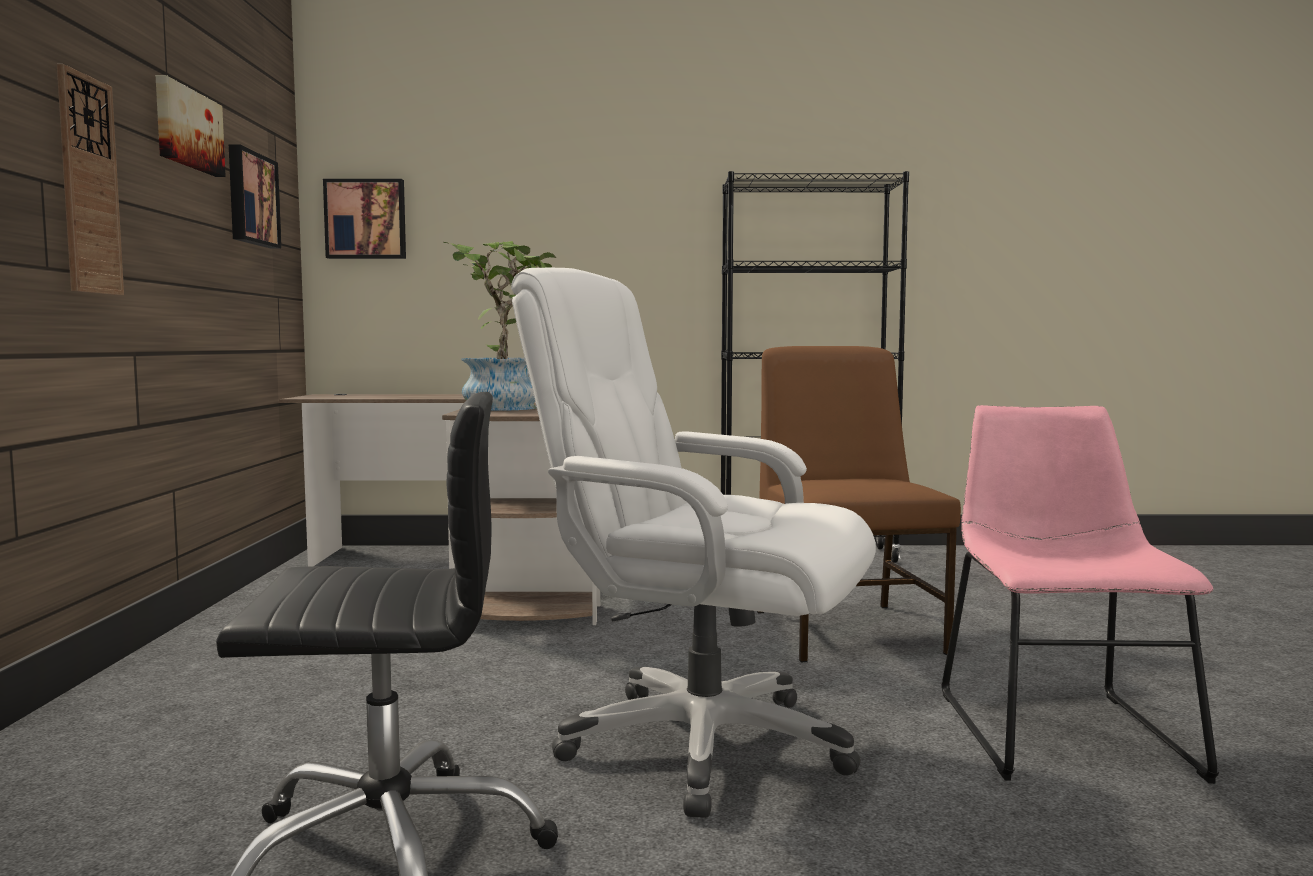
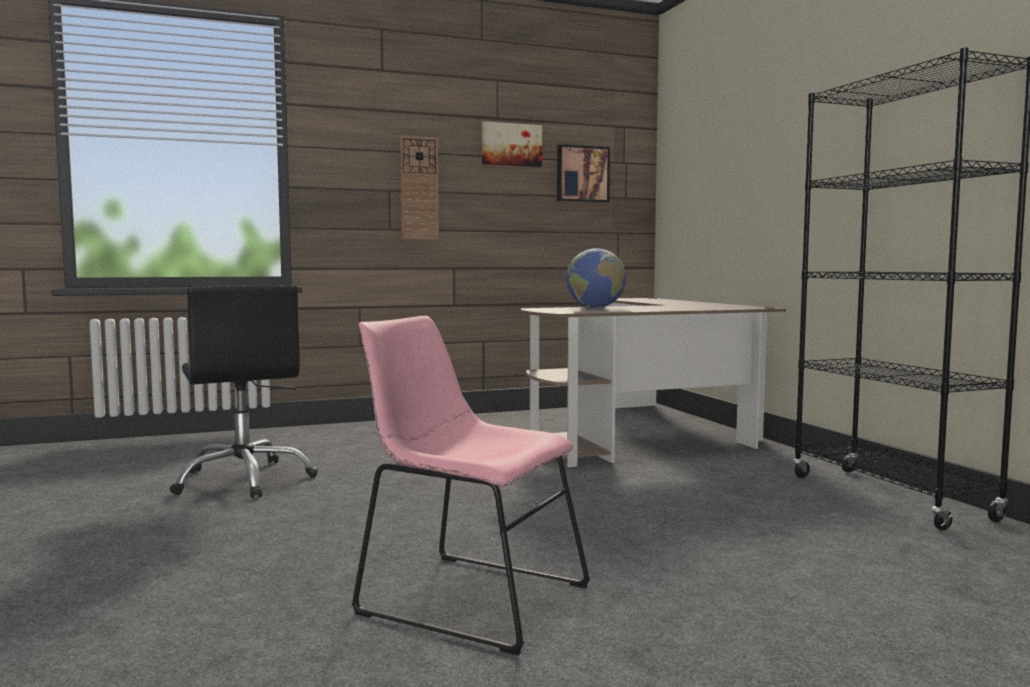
camera: 70 degrees right, 0 degrees up
(366, 219) = (678, 174): picture -> none
(508, 407) = (595, 308): potted plant -> globe
(701, 744) = (378, 508): white office chair -> none
(847, 630) = (648, 525): brown chair -> none
(1059, 729) = (466, 597): pink chair -> pink chair turned 135 degrees counterclockwise

